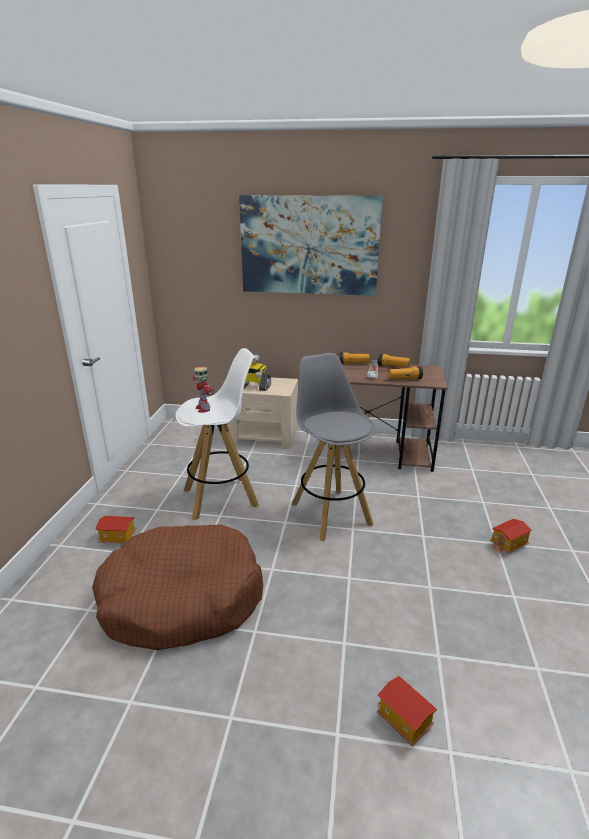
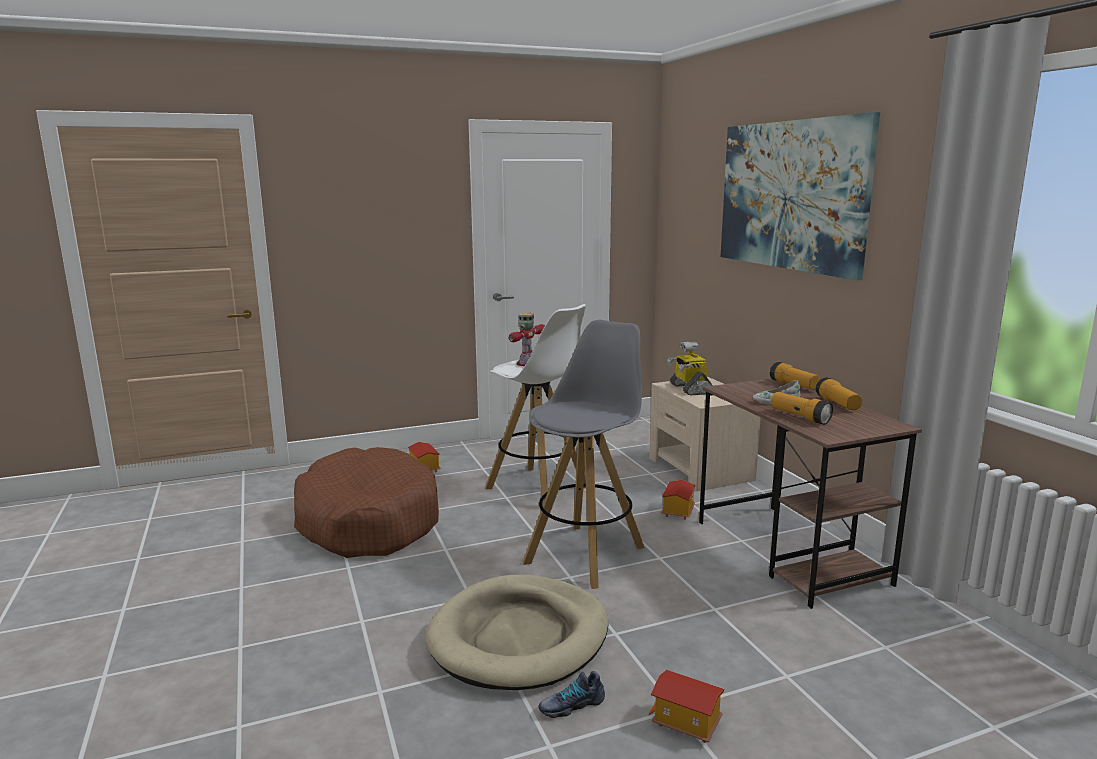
camera: 60 degrees right, 10 degrees down
(403, 721) = (269, 684): toy house -> toy house (677, 511)
(408, 572) = (519, 637): none -> beige dog bed
(482, 576) = (571, 705): none -> shoe

